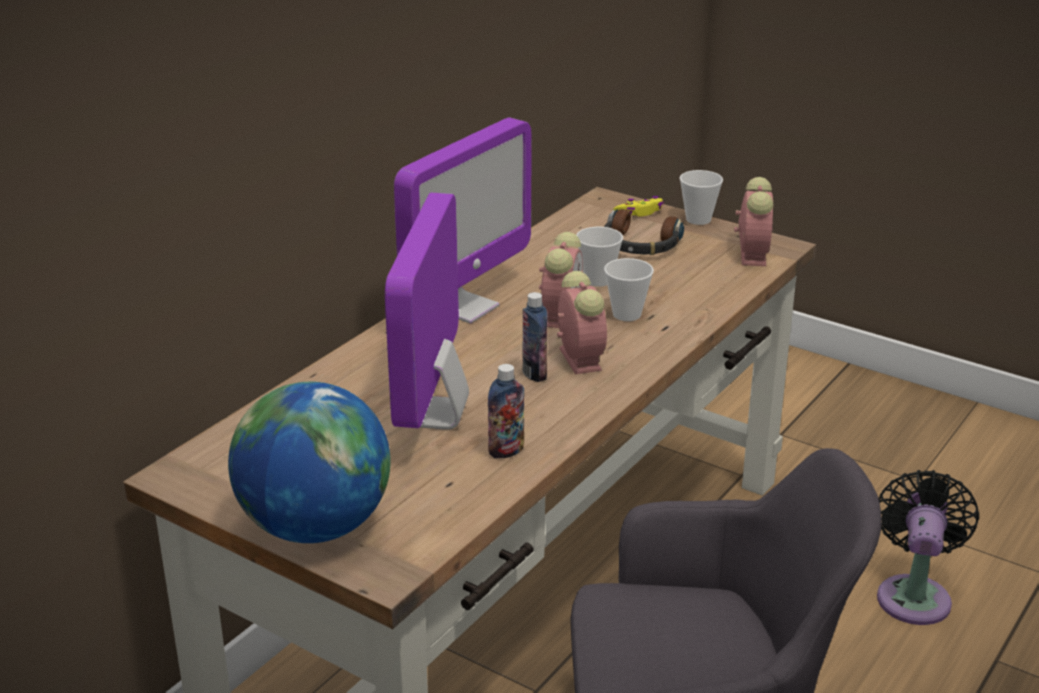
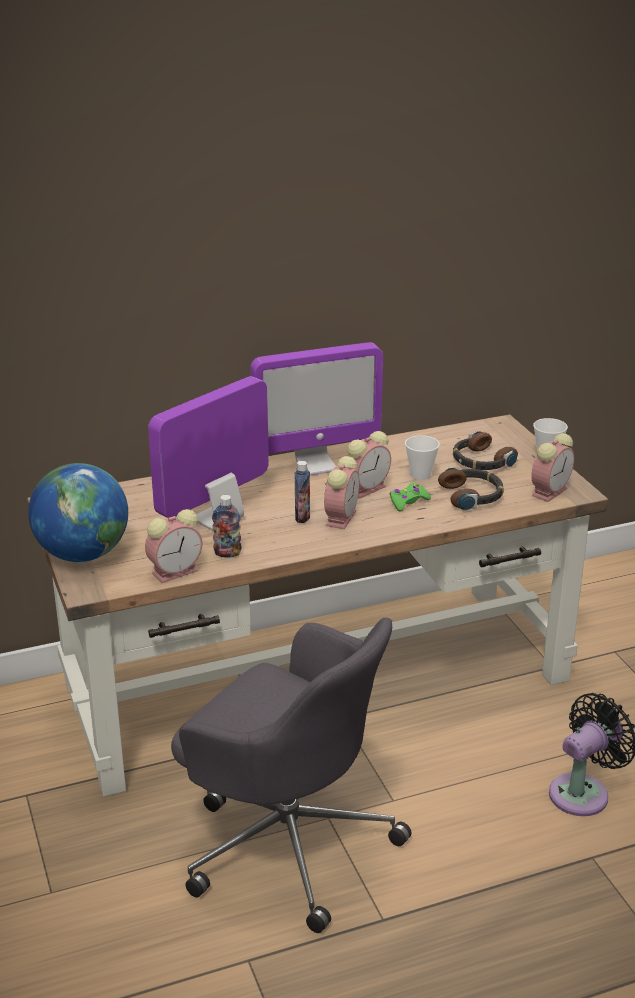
camera: 35 degrees right, 0 degrees up
(473, 498) = (176, 571): none -> alarm clock
(626, 314) = (408, 502): cup -> green game controller
(640, 212) = (513, 440): yellow game controller -> none
(683, 284) = (472, 495): none -> headphones

